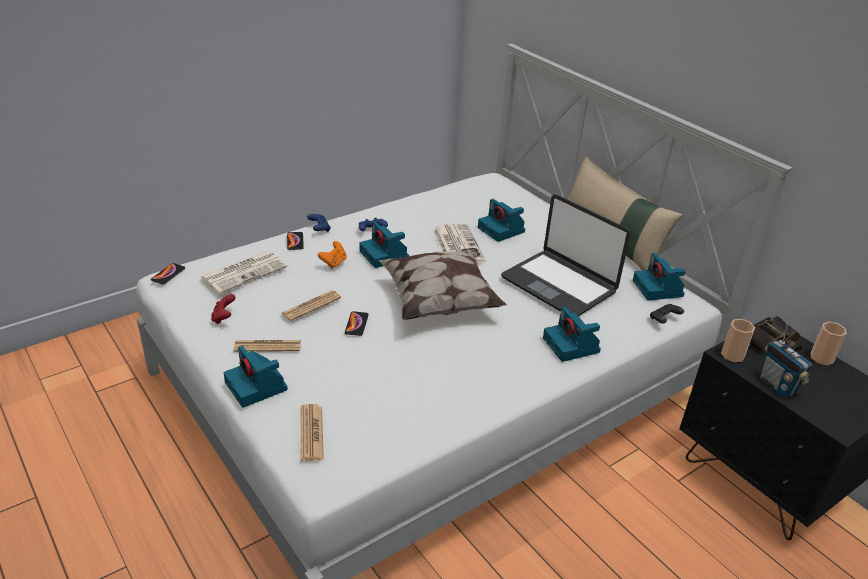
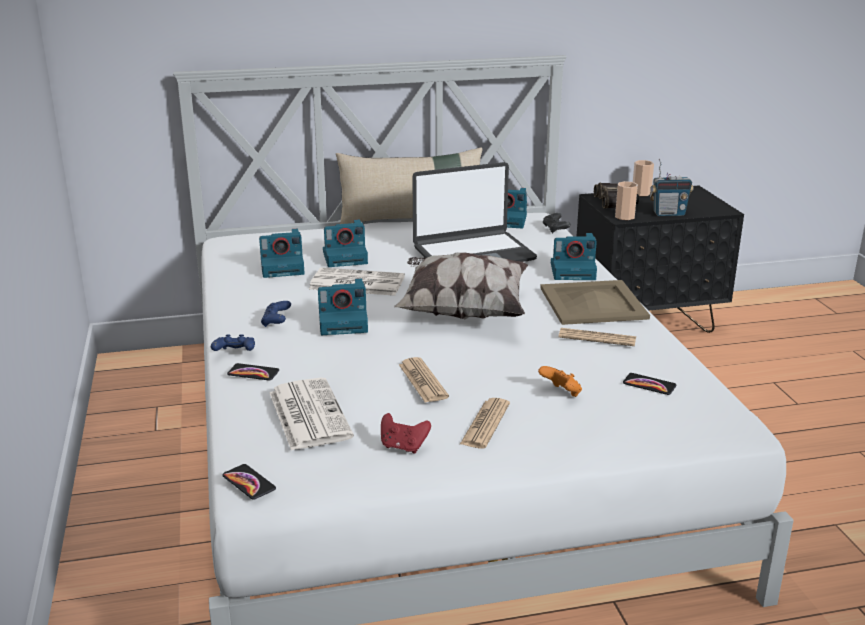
camera: 65 degrees left, 10 degrees down
(257, 386) = (565, 440): camera -> camera (283, 267)
(311, 433) = (662, 417): newspaper -> newspaper (597, 338)
(333, 263) = (335, 354): orange game controller -> orange game controller (561, 393)
(356, 324) = (475, 362): phone -> phone (649, 385)
(506, 367) = (594, 303): none -> beige tray

